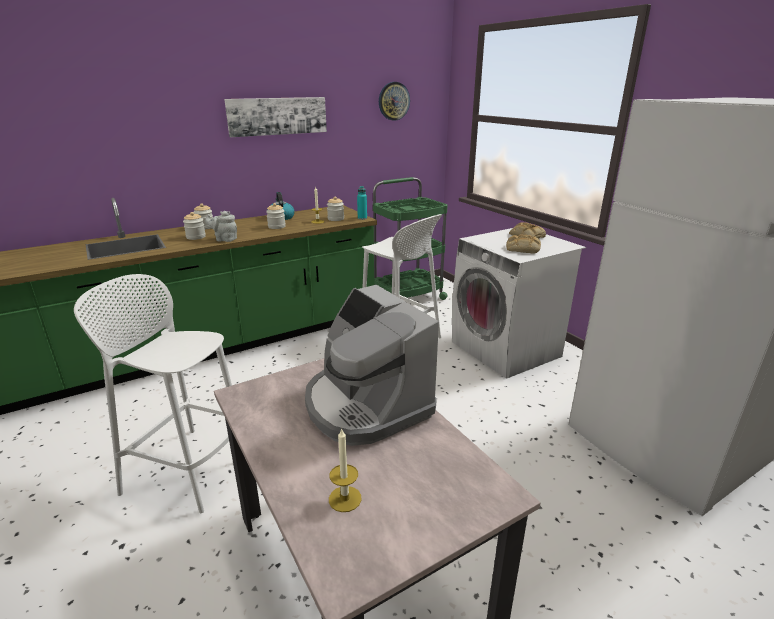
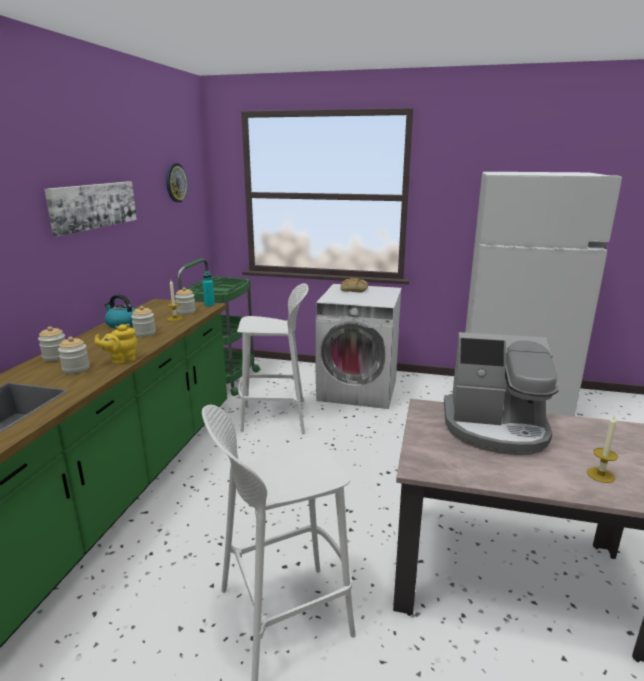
camera: 45 degrees left, 5 degrees down
(224, 239) = (121, 360): grey teapot -> yellow teapot
(522, 249) = (372, 298): bread -> none

